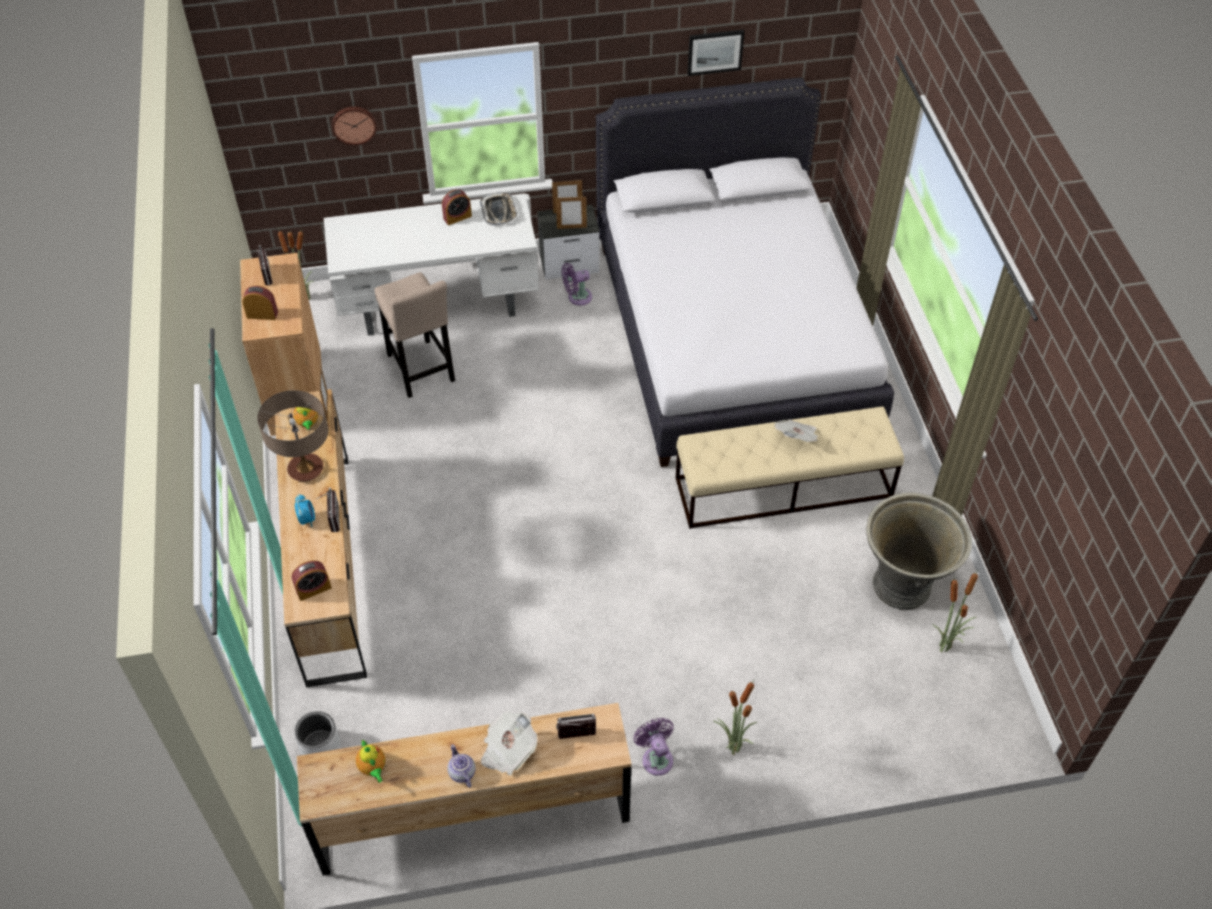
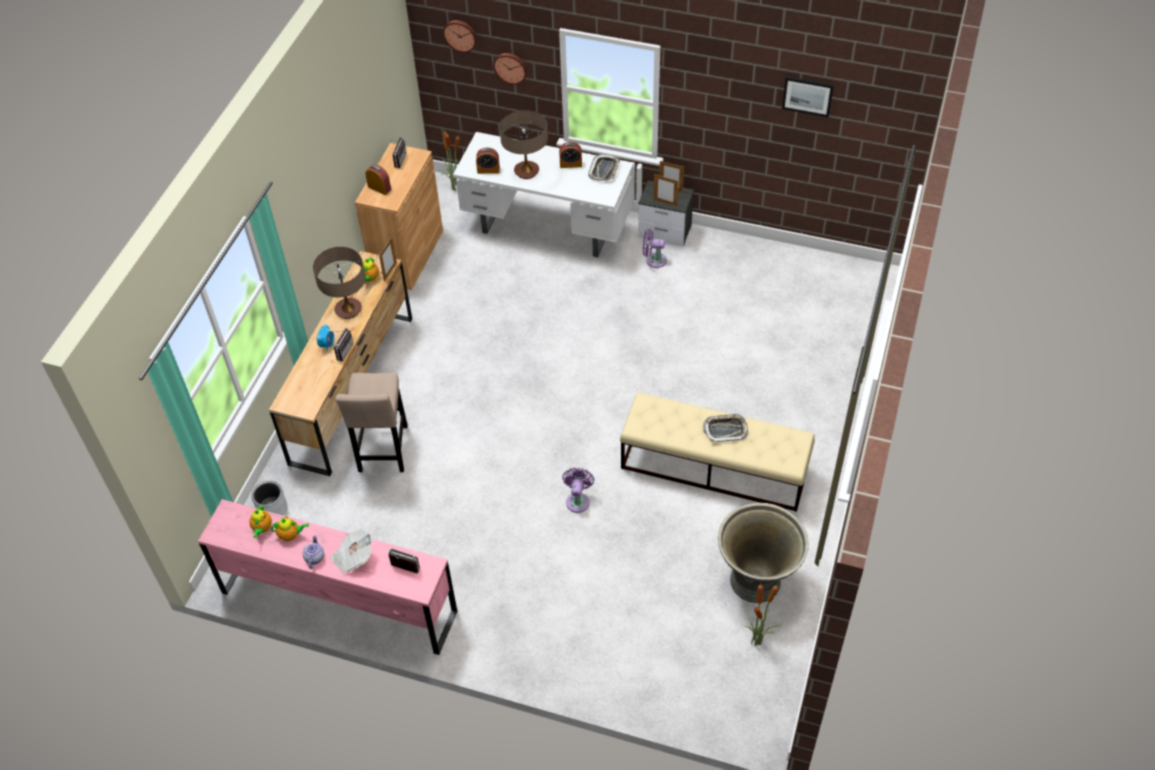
camera: 30 degrees right, 0 degrees up
(284, 102) = (460, 35): none -> wall clock
(313, 589) = (301, 394): alarm clock -> alarm clock (488, 170)
(412, 241) = (526, 171): none -> table lamp
(414, 760) = (291, 535): none -> teapot
(421, 371) = (503, 274): beige stool -> beige stool (383, 452)
(474, 817) = (339, 602): brown dresser -> pink dresser
(656, 757) = (486, 620): purple fan -> purple fan (578, 500)
(732, 336) = (754, 335): white bed -> none
(733, 747) = (545, 639): potted plant -> none
(797, 438) = (725, 430): newspaper -> tray

